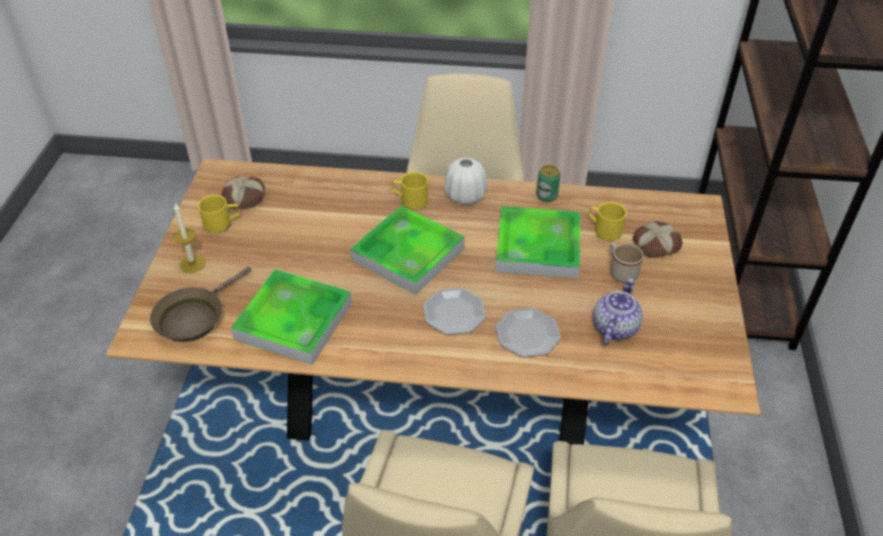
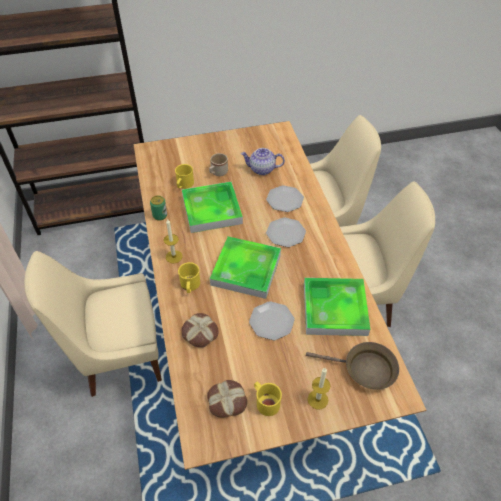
camera: 110 degrees left, 5 degrees up
(314, 255) = (272, 322): none -> plate
(465, 195) = (174, 256): white vase -> candle
(656, 244) = (188, 163): bread -> bread (199, 333)

